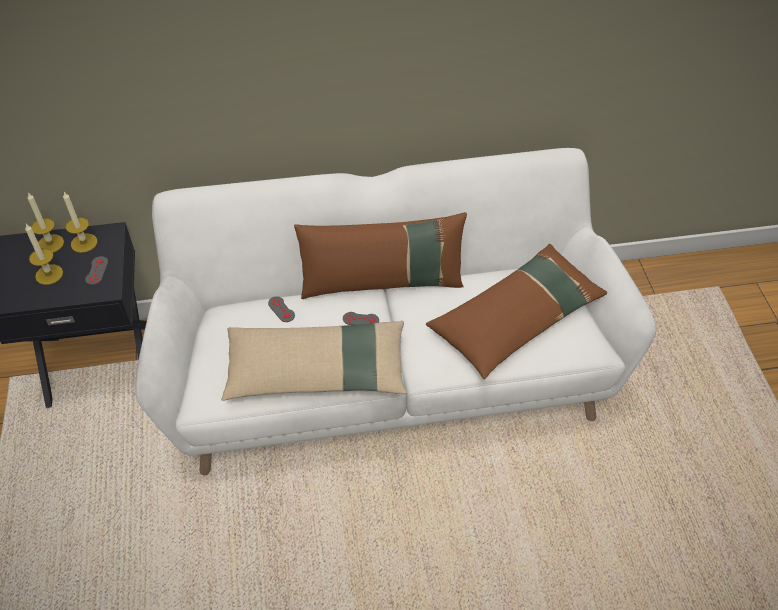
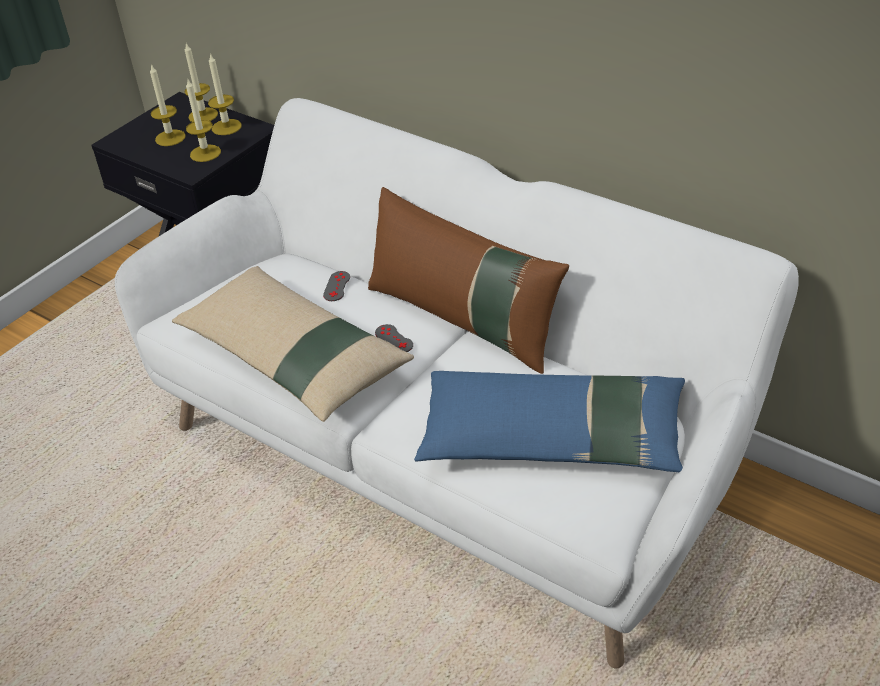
camera: 50 degrees right, 10 degrees down
(97, 270) = (205, 153): grey game controller -> candle
(517, 319) = (553, 439): brown pillow -> blue pillow

